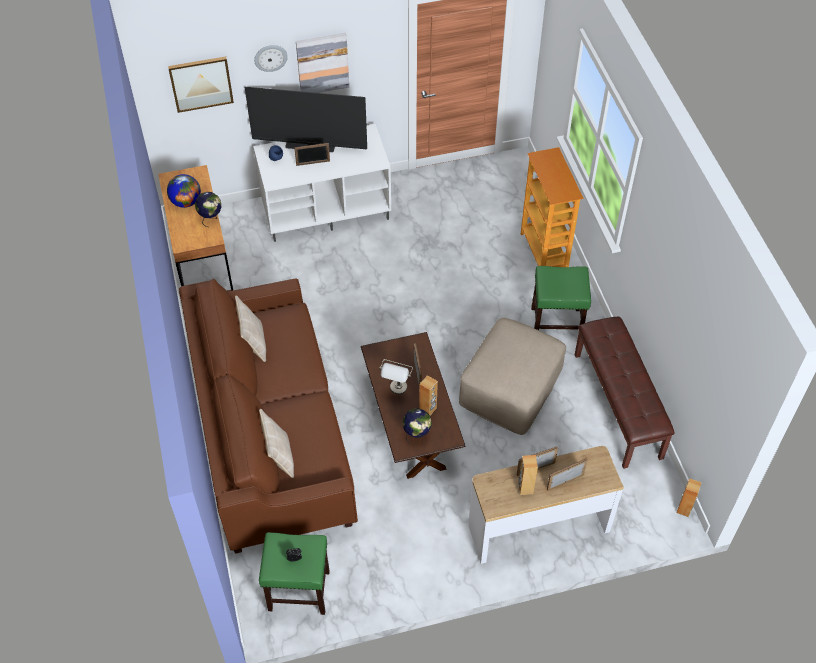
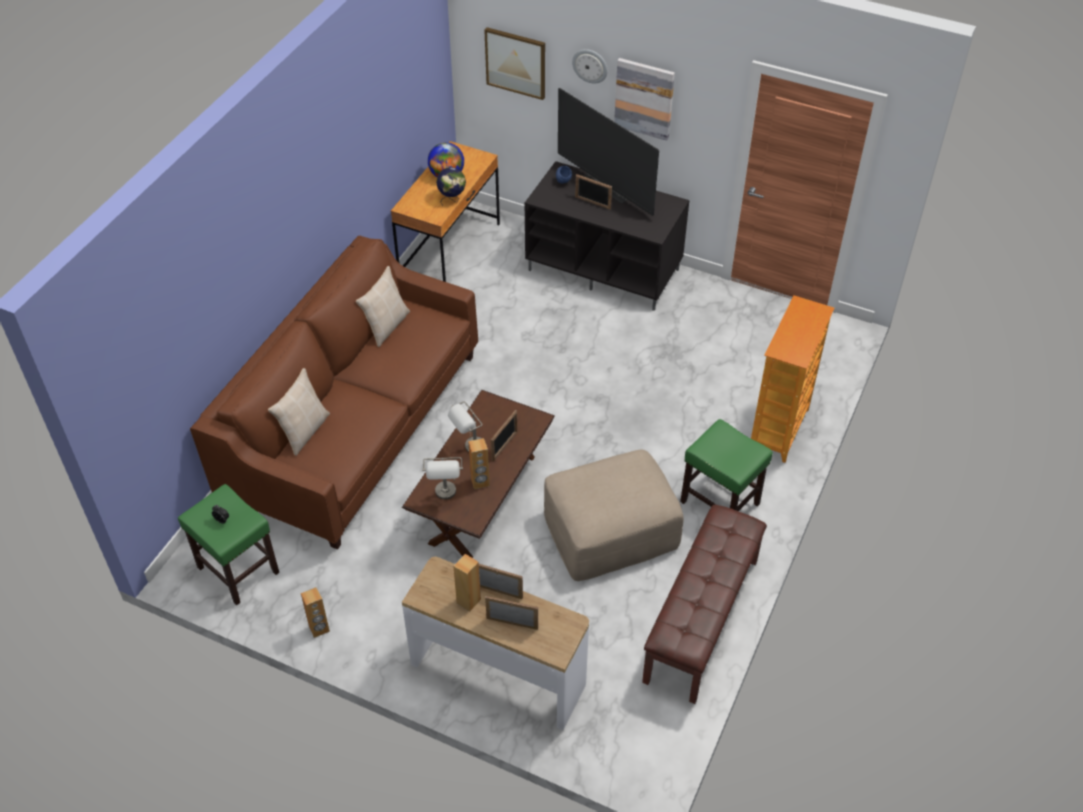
camera: 40 degrees right, 5 degrees down
(326, 209) = (605, 269): white tv stand -> black tv stand
(417, 434) = (446, 497): globe -> grey table lamp
(684, 509) = (664, 767): brown speaker -> brown speaker (319, 629)

